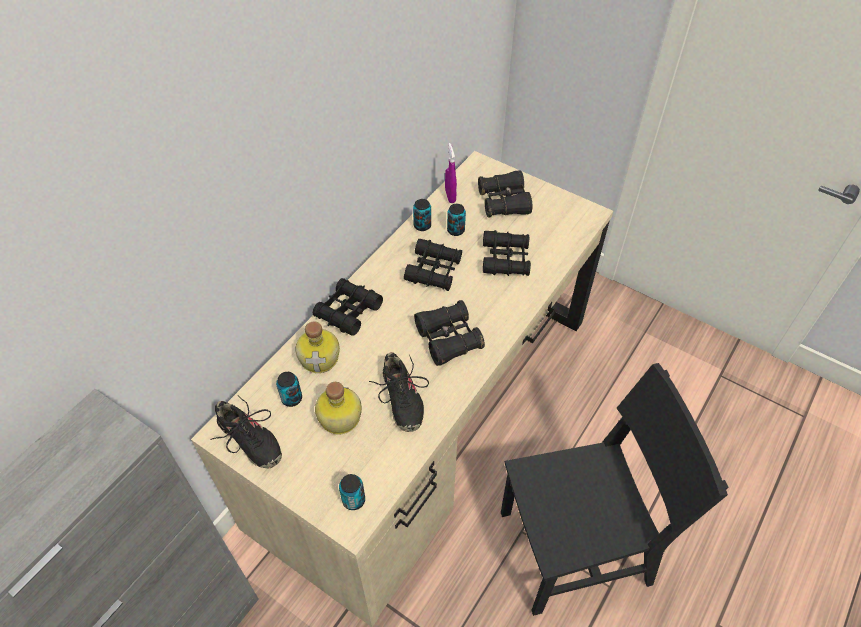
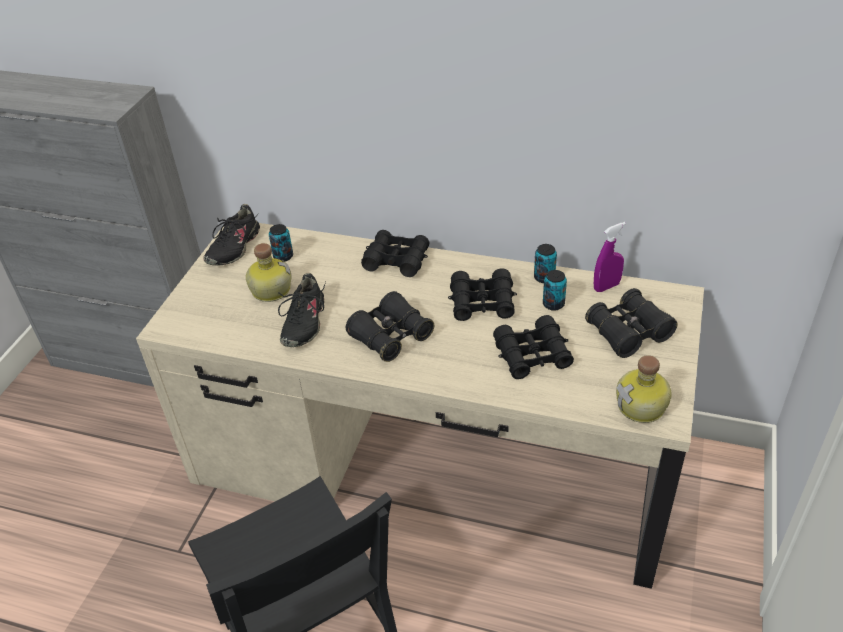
camera: 75 degrees right, 10 degrees down
(320, 357) = (334, 259): bottle -> bottle (642, 407)
(353, 500) = (188, 322): can -> none
(401, 399) = (303, 323): black shoe -> black shoe turned 45 degrees counterclockwise

